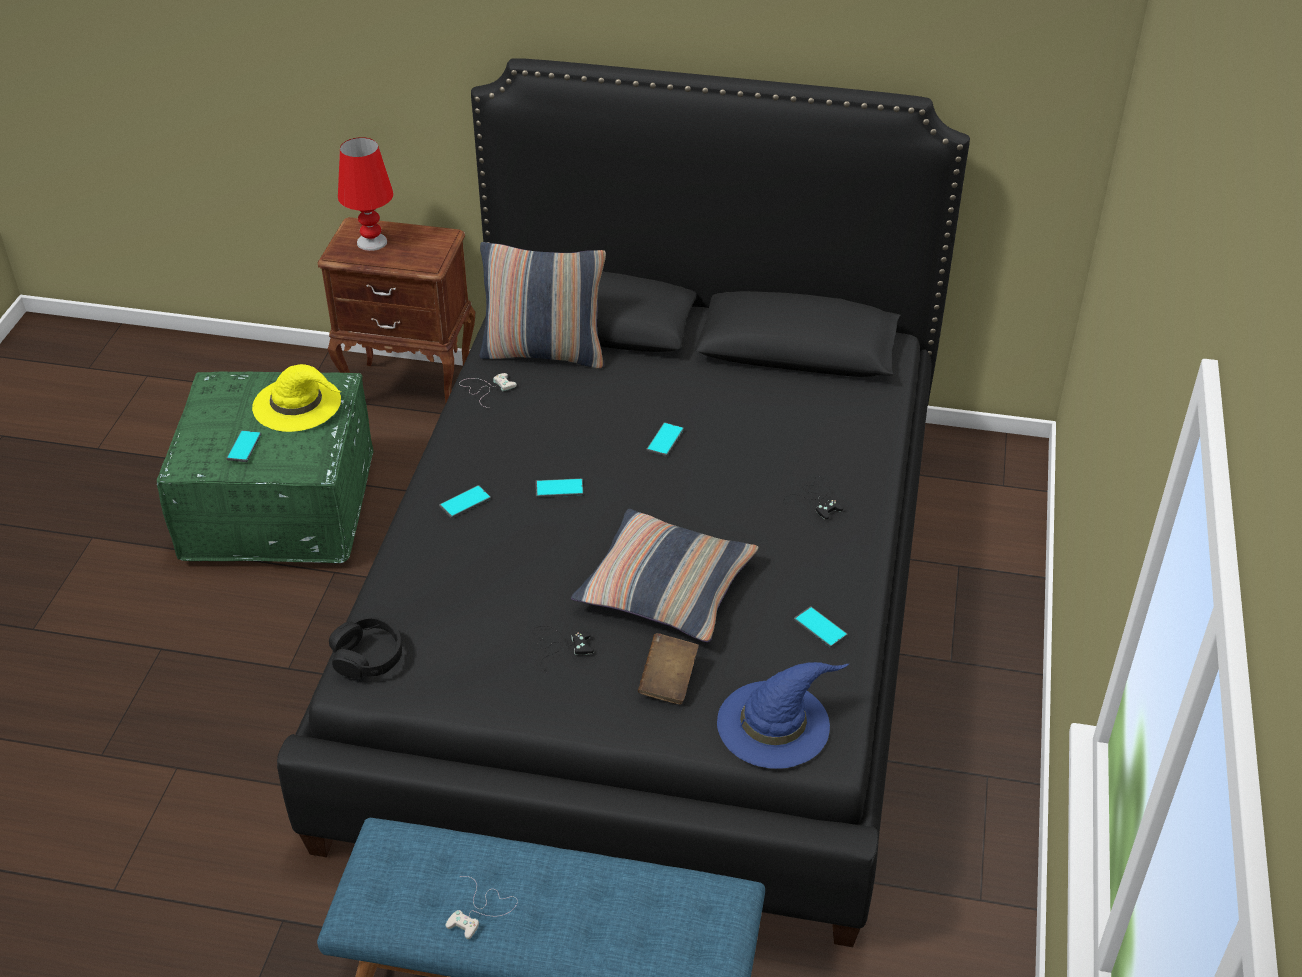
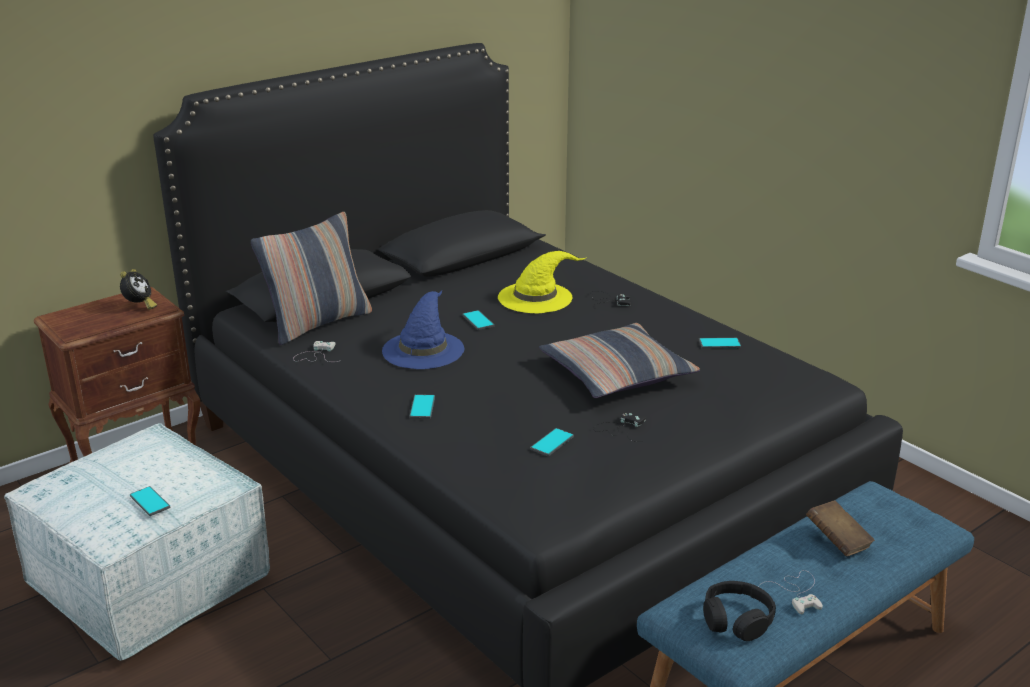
camera: 50 degrees left, 15 degrees down
(279, 510) = (150, 585): green ottoman -> white ottoman
(298, 404) = (148, 457): yellow hat -> yellow hat (536, 297)
(367, 656) = (528, 506): black headphones -> black headphones (737, 619)
(371, 242) = (89, 318): red table lamp -> none
(419, 251) = (139, 306): none -> alarm clock
(559, 489) = (466, 370): phone -> phone (552, 443)
(668, 680) = (704, 405): brown book -> brown book (837, 541)
(774, 723) = (784, 388): blue hat -> blue hat (423, 349)

